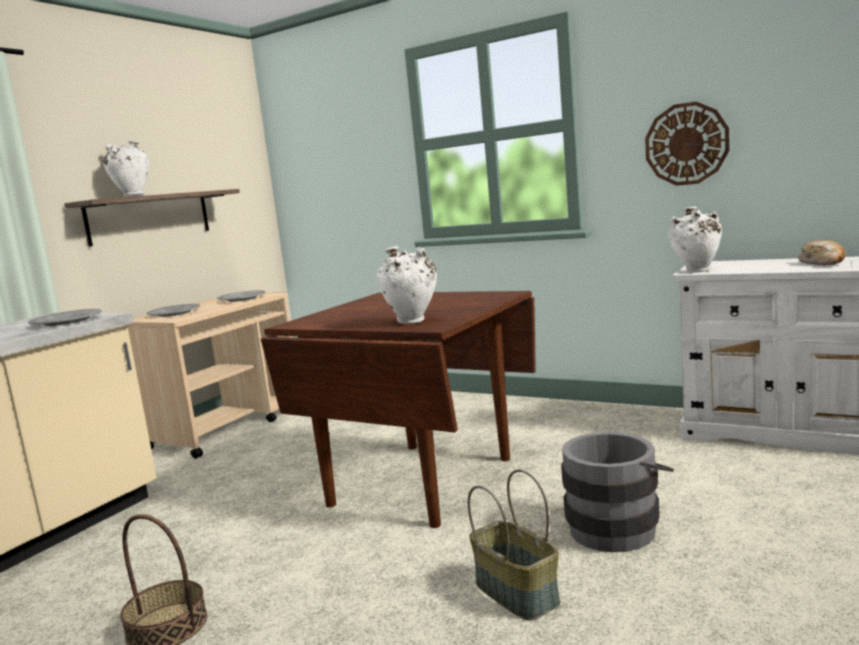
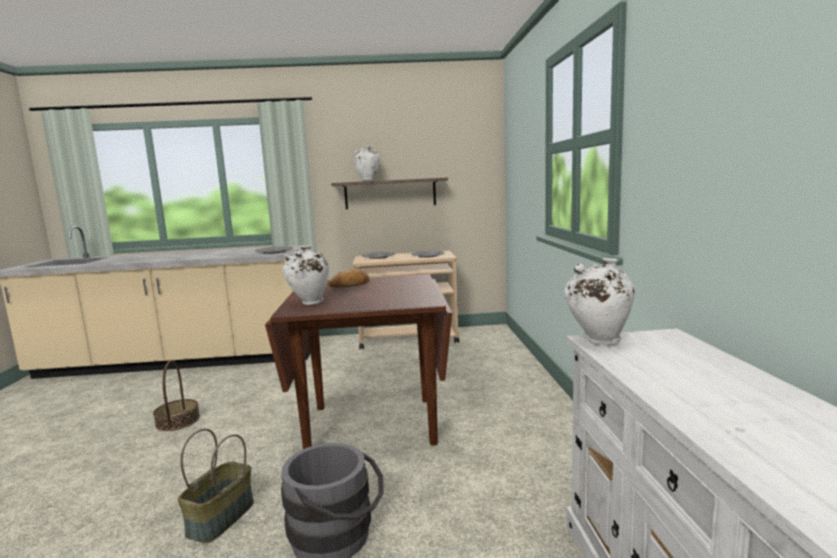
camera: 55 degrees right, 0 degrees up
(686, 144) = (691, 169): wall clock -> none
(822, 263) = (740, 399): bread -> bread (350, 285)

